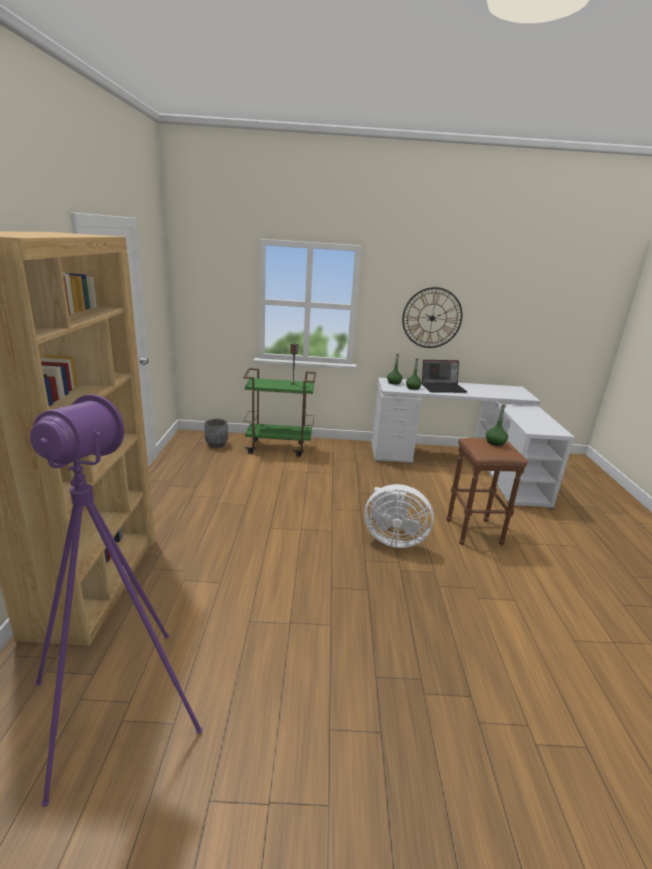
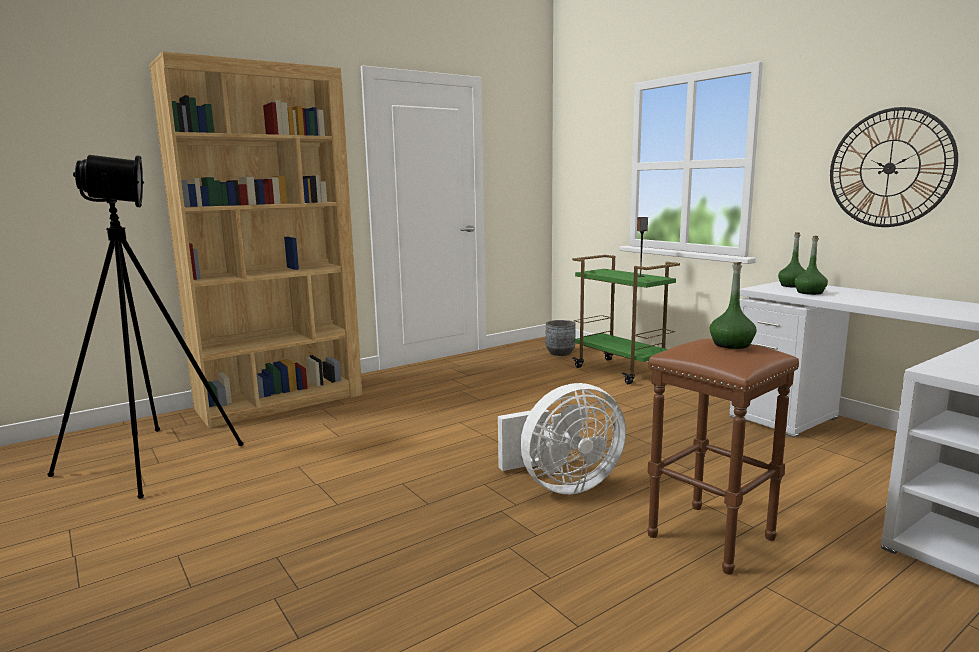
camera: 55 degrees right, 10 degrees down
(117, 706) = (151, 460): purple floor lamp -> black floor lamp
(393, 539) = (562, 485): white fan -> white fan turned 90 degrees counterclockwise
(443, 388) = (879, 299): laptop -> none

